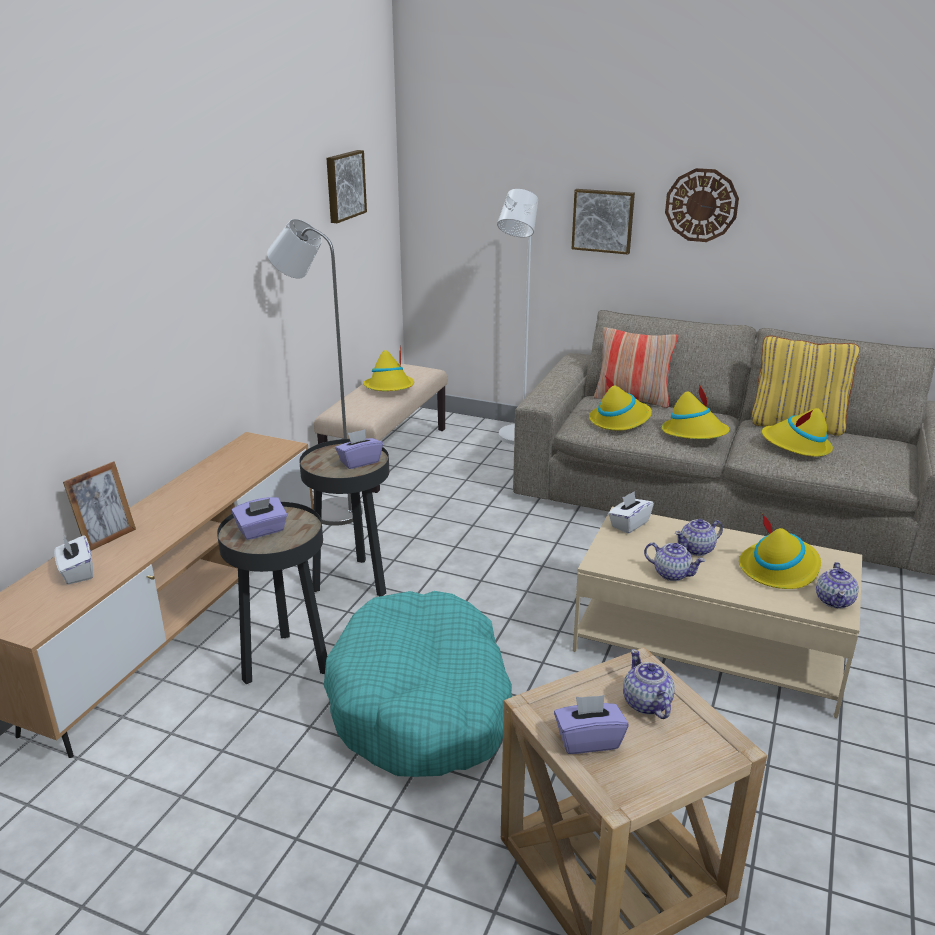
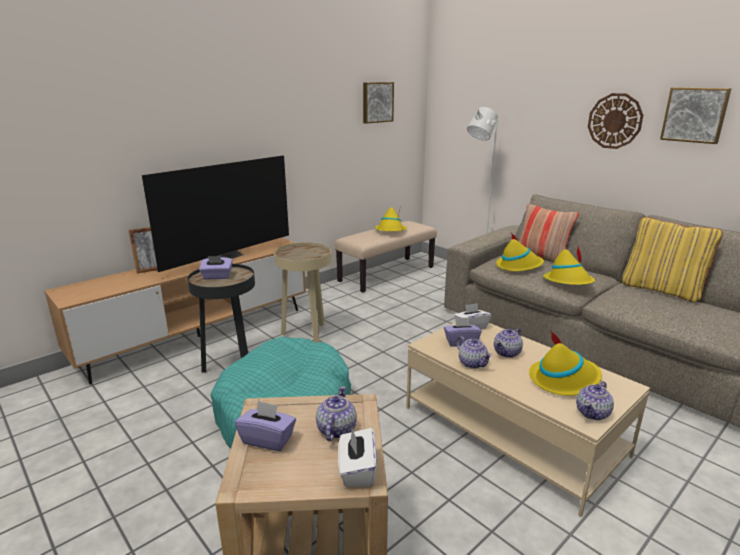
camera: 25 degrees right, 5 degrees down
(77, 572) = (120, 281): white tissue box -> white tissue box (357, 470)
(205, 487) = (226, 256): none -> television
(328, 511) = (327, 296): grey floor lamp -> none
(353, 582) = (307, 335): black side table -> beige side table
(359, 462) = (311, 255): purple tissue box -> purple tissue box (461, 342)
(603, 220) = (545, 133): picture -> picture (695, 115)
(697, 549) = (507, 353): teapot -> teapot turned 45 degrees counterclockwise
(796, 446) = (647, 302): yellow hat -> none

